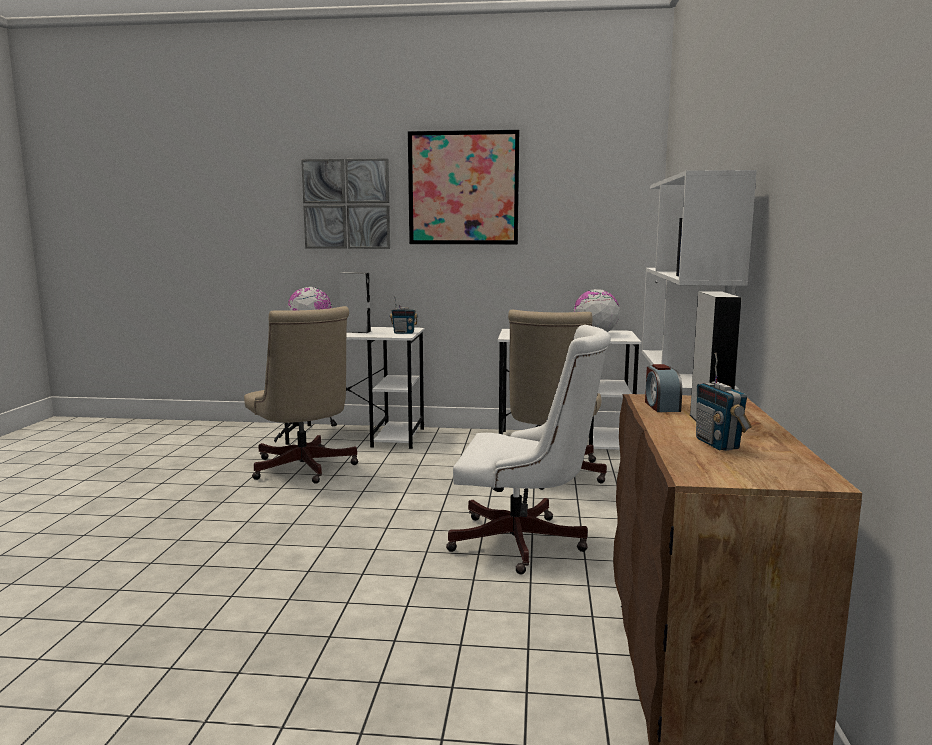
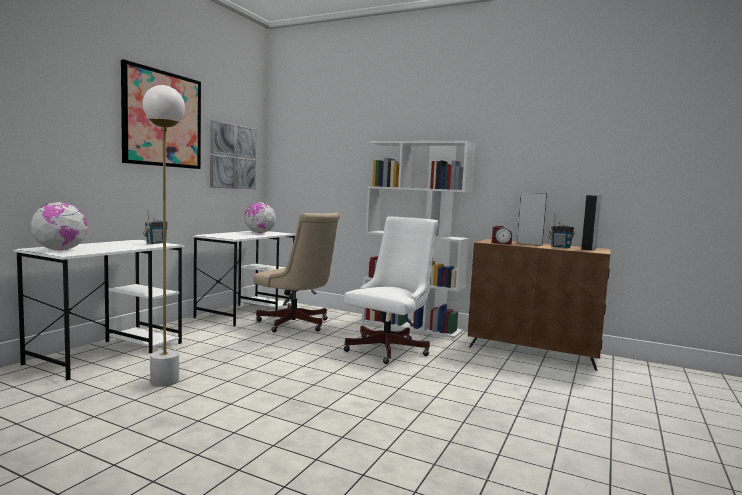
camera: 70 degrees left, 5 degrees down
(304, 469) = (165, 381): beige office chair -> white floor lamp
(346, 204) = (61, 116): picture -> picture (233, 156)
(356, 331) = (111, 246): grey speaker -> grey speaker (588, 249)

